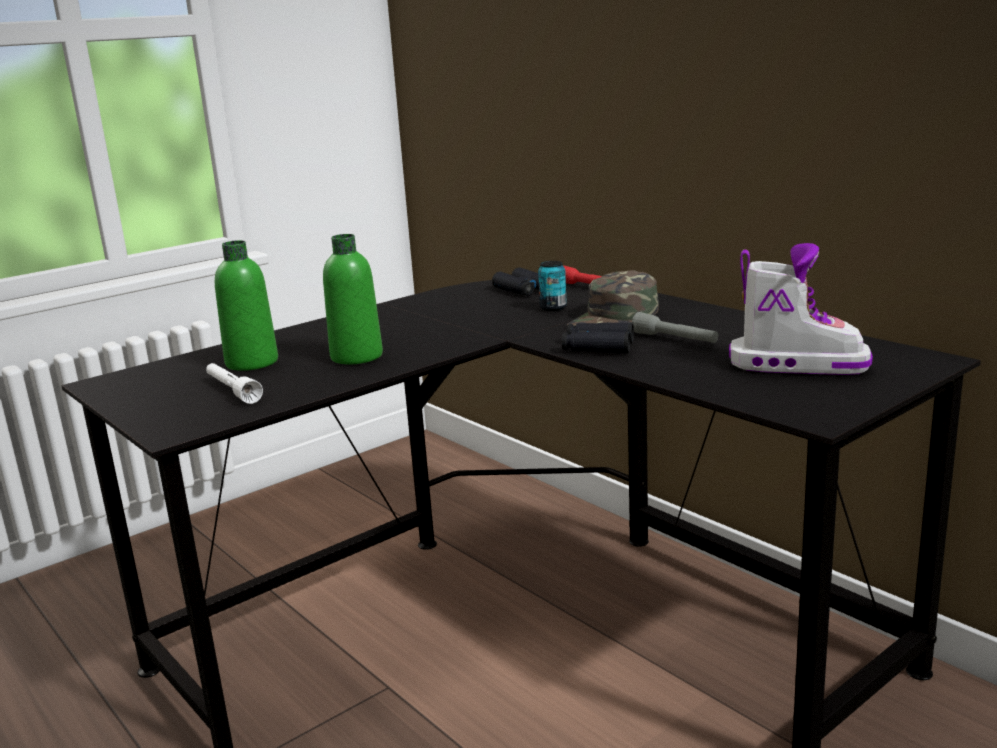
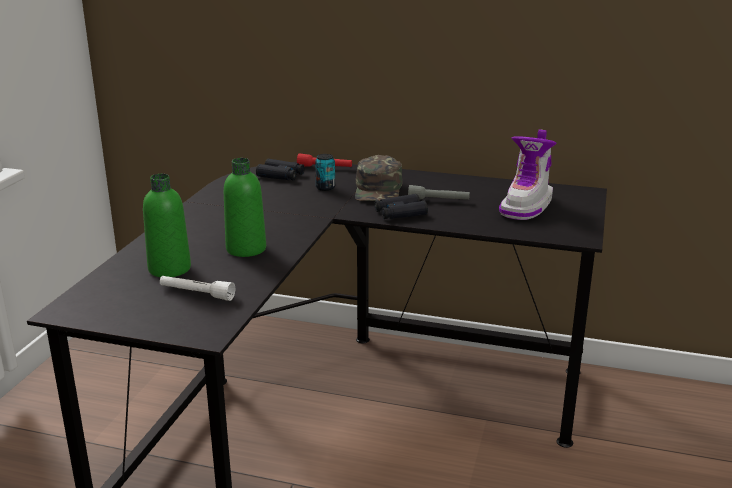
camera: 35 degrees left, 5 degrees up
(797, 364) = (527, 206): boot -> boot turned 135 degrees clockwise

